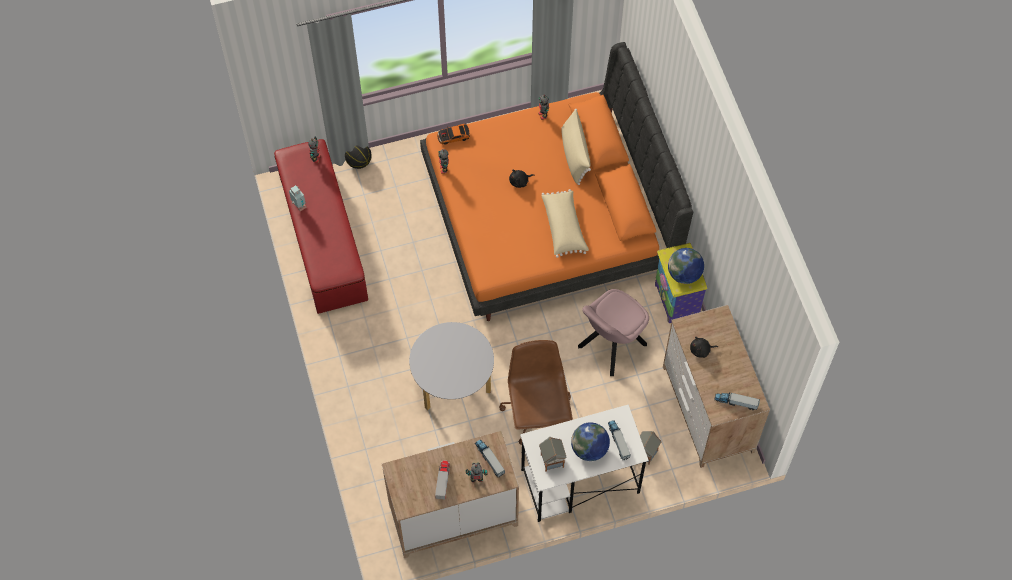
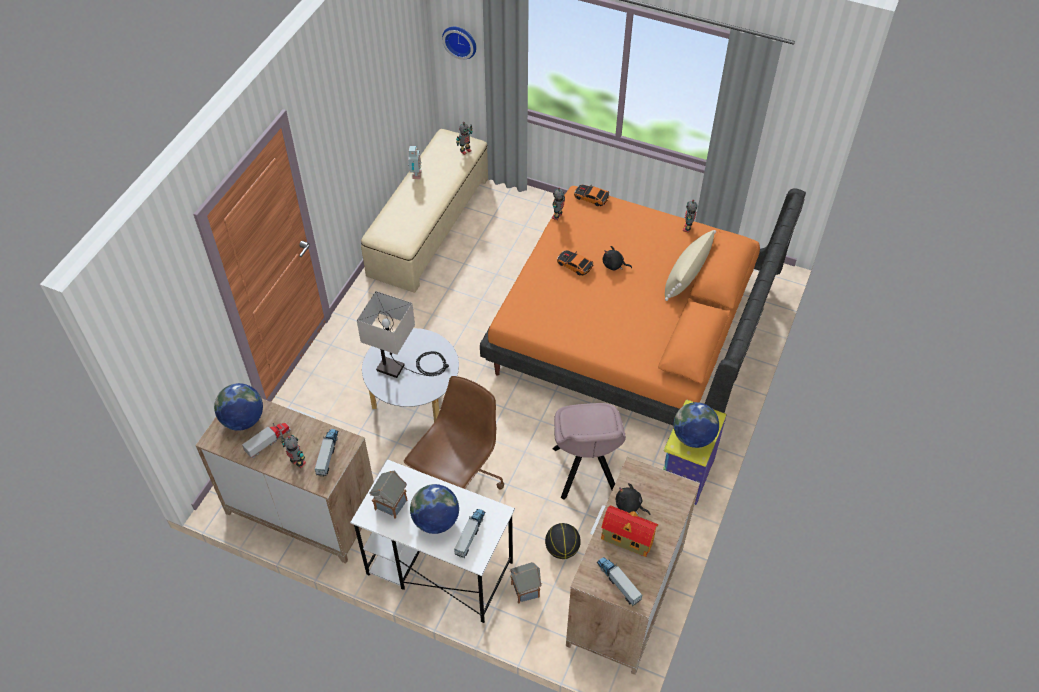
camera: 40 degrees right, 10 degrees down
(284, 79) = (460, 41): none -> wall clock
(322, 236) = (429, 224): red bench -> beige bench
(359, 162) = (513, 191): basketball -> basketball (562, 549)
(410, 480) = (243, 420): none -> globe
(451, 362) = (408, 367): none -> table lamp
(492, 201) = (574, 265): none -> toy car
(564, 227) = (618, 326): beige pillow -> none
(611, 345) = (585, 471): pink chair -> pink chair turned 90 degrees counterclockwise
(716, 371) = (626, 537): none -> toy house

